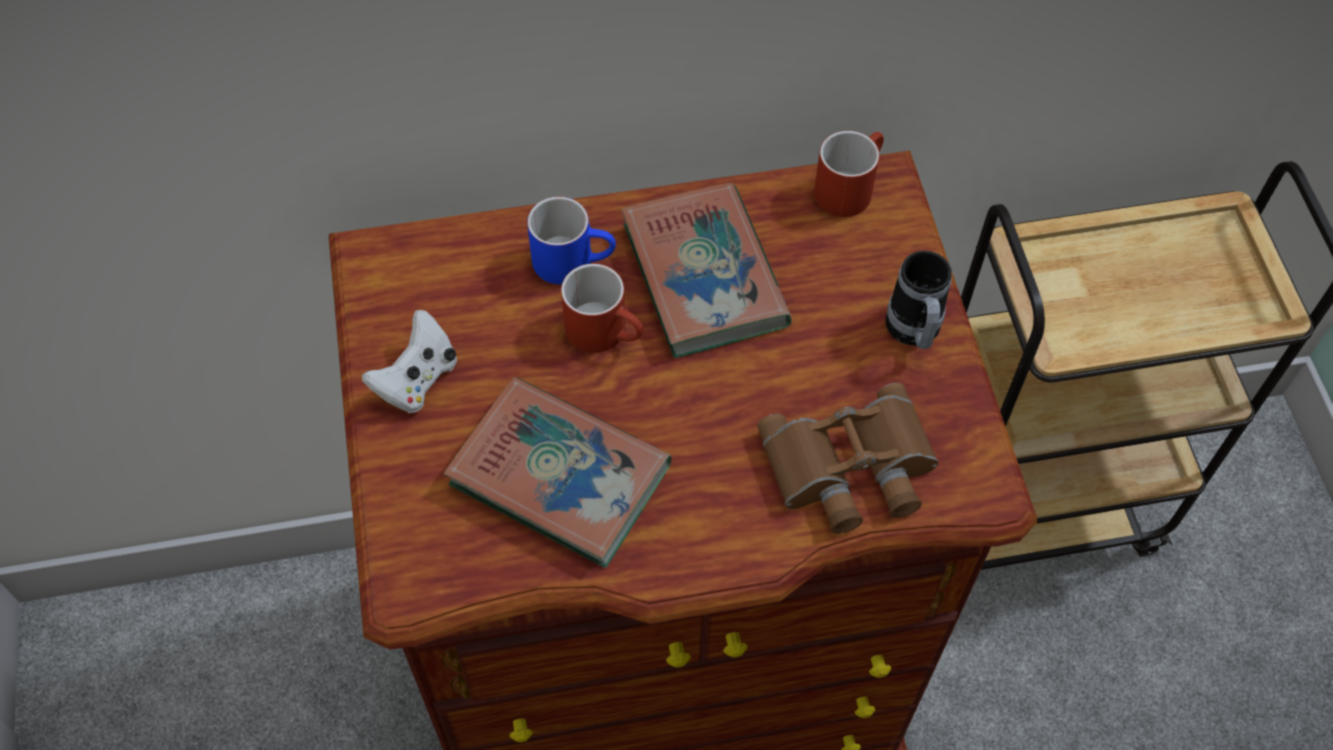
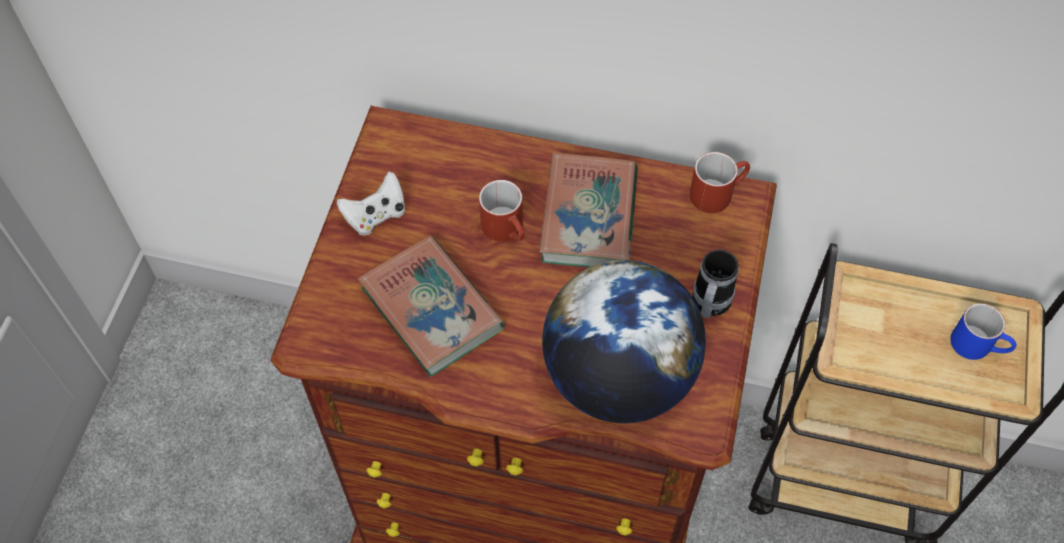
camera: 25 degrees right, 0 degrees up
(574, 260) = (510, 176): blue mug -> blue mug (978, 345)
(850, 469) = (618, 377): brown binoculars -> globe

